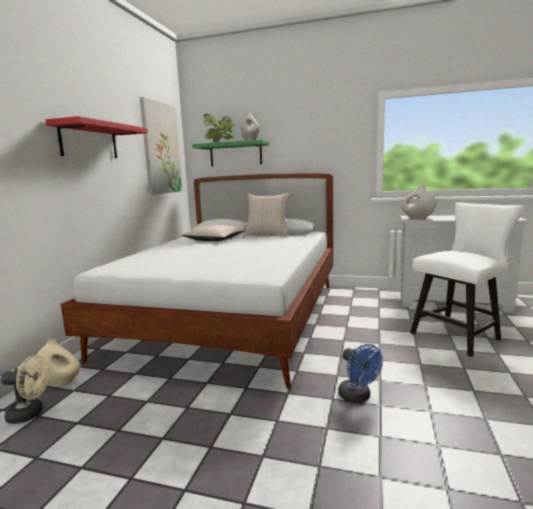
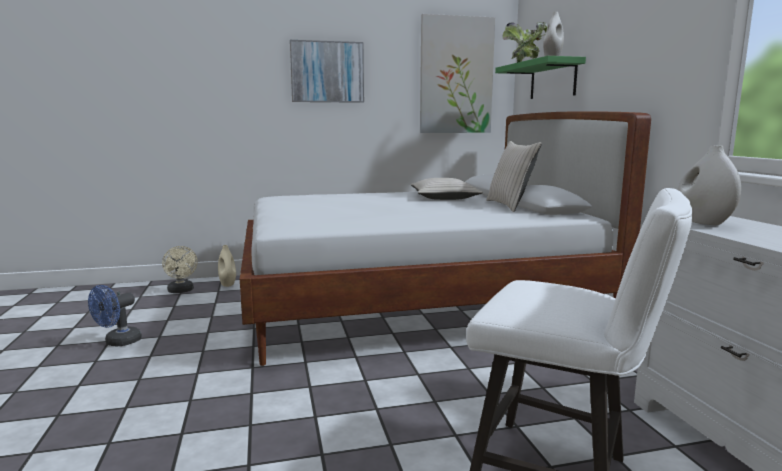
camera: 60 degrees right, 0 degrees up
(89, 141) = (327, 72): red shelf -> picture
(358, 397) = (261, 408): blue fan -> blue fan (118, 342)

